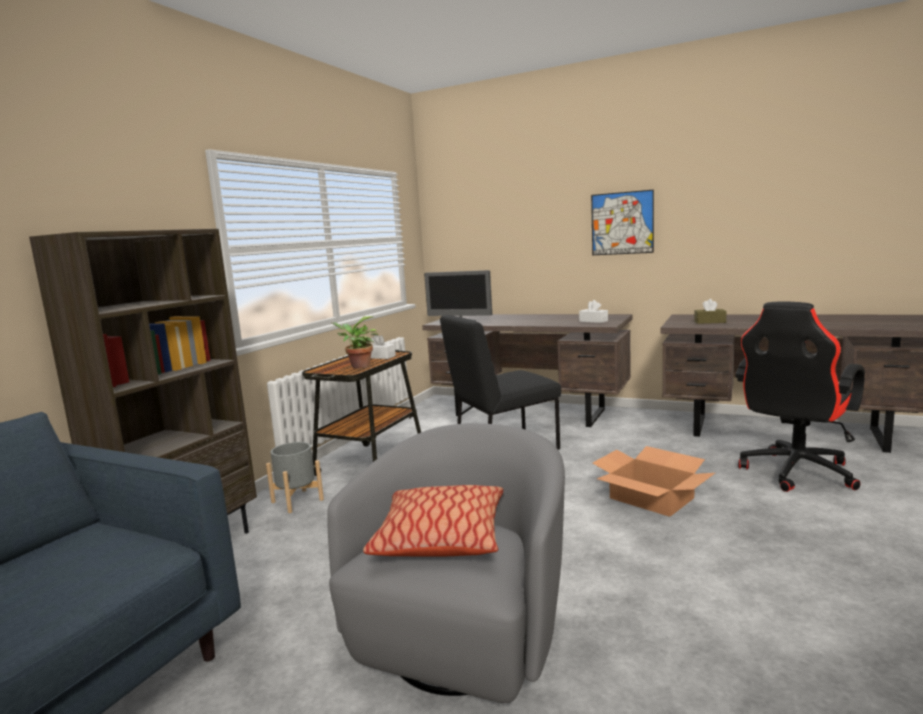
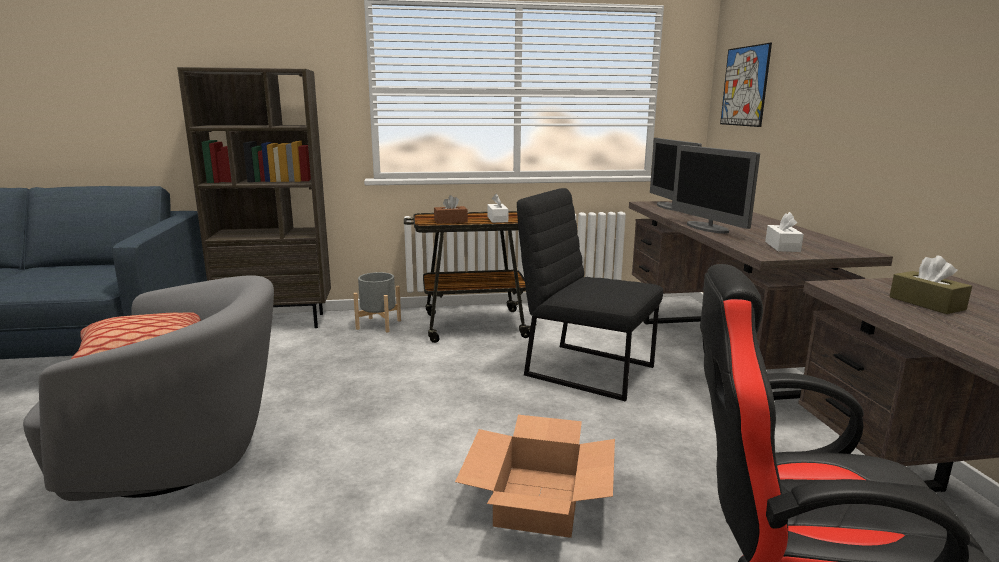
camera: 55 degrees right, 5 degrees up
(358, 367) = (450, 221): potted plant -> brown tissue box
(531, 323) = (707, 228): none -> monitor
(622, 223) = (918, 84): picture -> picture (745, 86)

